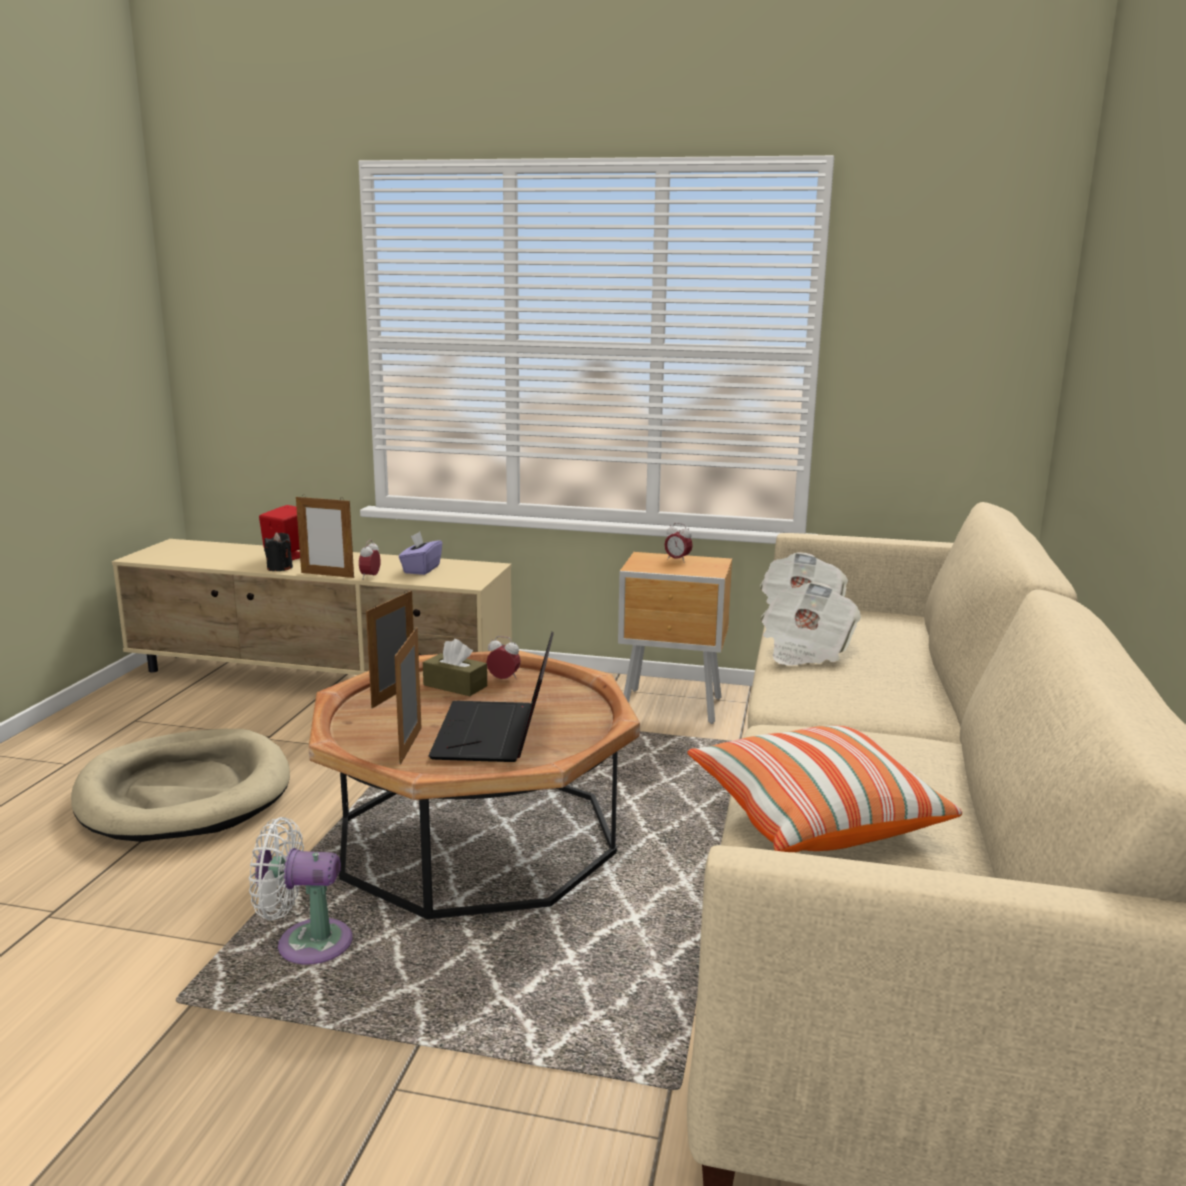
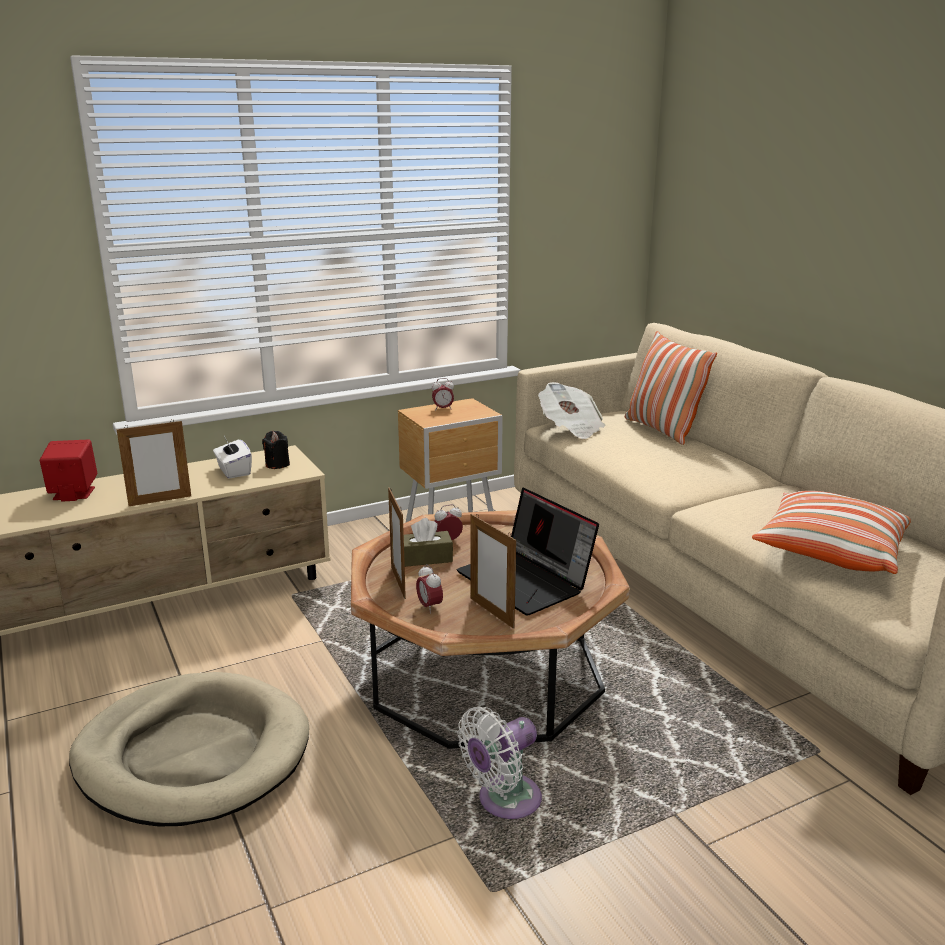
camera: 40 degrees left, 5 degrees up
(280, 568) = (95, 508): black candle -> black candle (277, 464)
(370, 577) = (205, 491): alarm clock -> alarm clock (429, 607)
(421, 569) = (233, 471): purple tissue box -> white tissue box
(805, 650) = (627, 453): newspaper -> none
(912, 643) = (662, 430): none -> pillow

